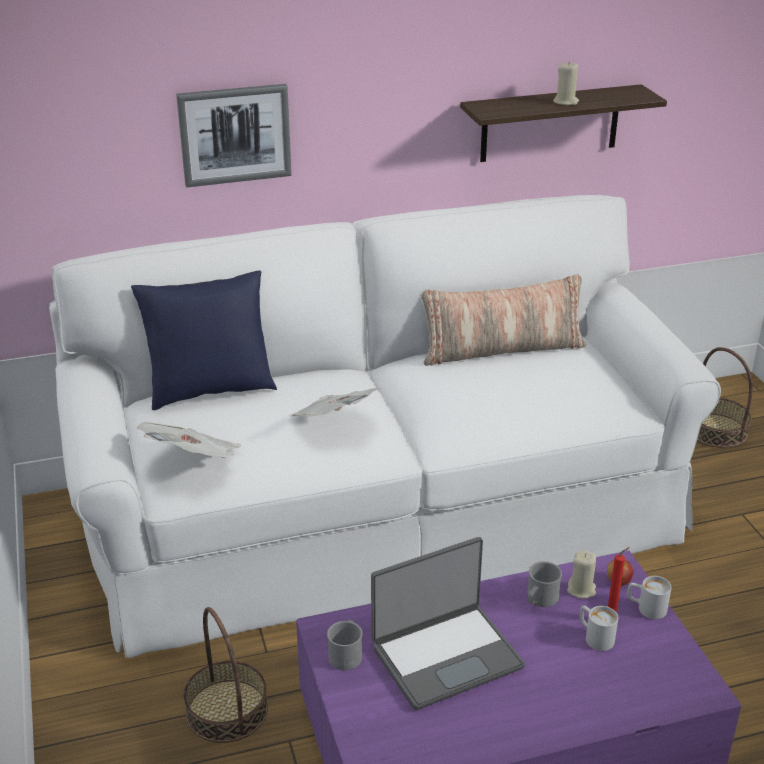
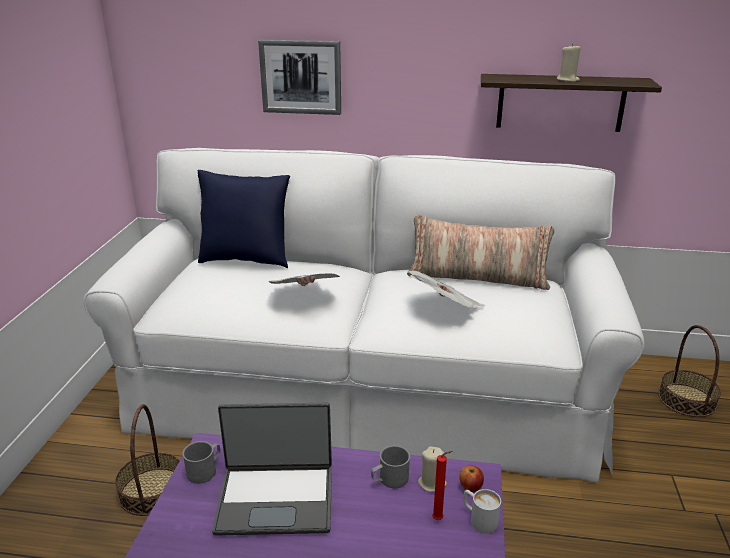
camera: 25 degrees right, 5 degrees down
(194, 461) = (187, 298): newspaper -> newspaper (446, 308)
(594, 636) = (412, 528): white mug -> none

